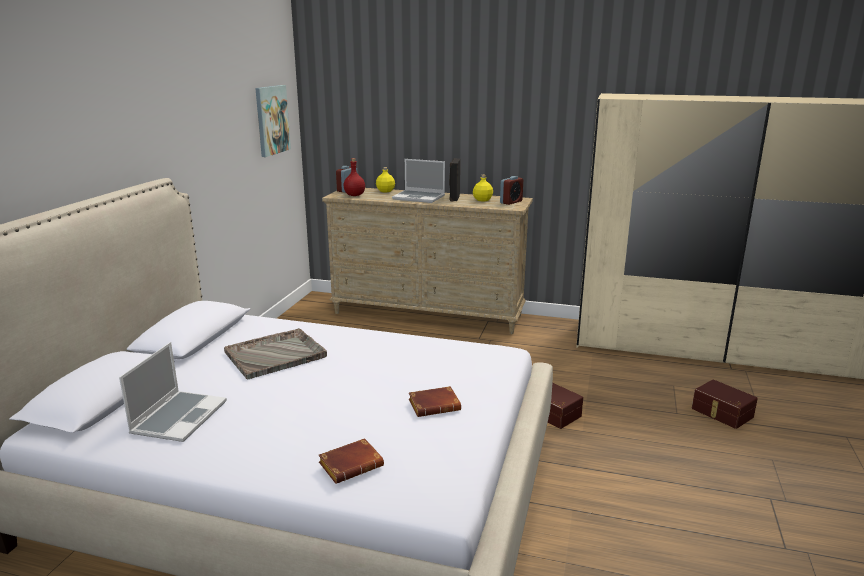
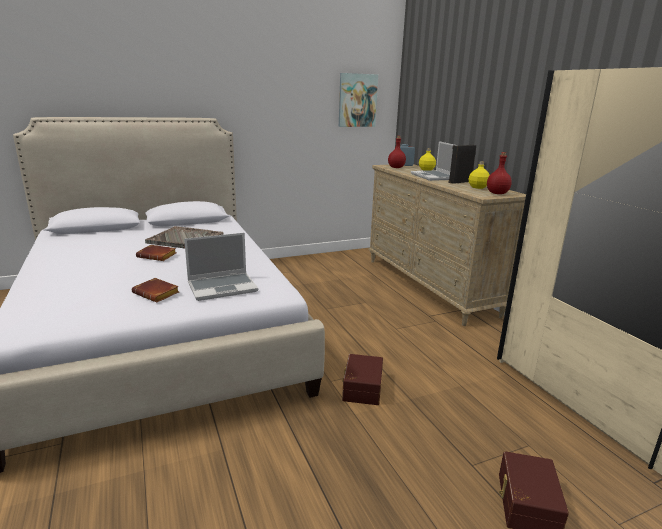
camera: 50 degrees right, 0 degrees up
(179, 417) = (86, 244): laptop -> laptop (223, 287)
(352, 464) = (49, 292): brown book -> brown book (158, 256)
(511, 202) = (497, 193): alarm clock -> red bottle

